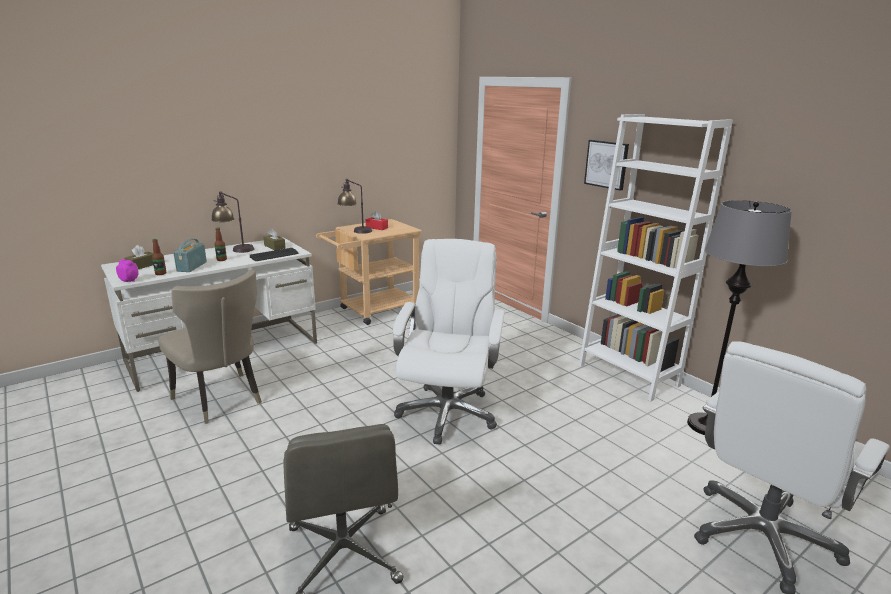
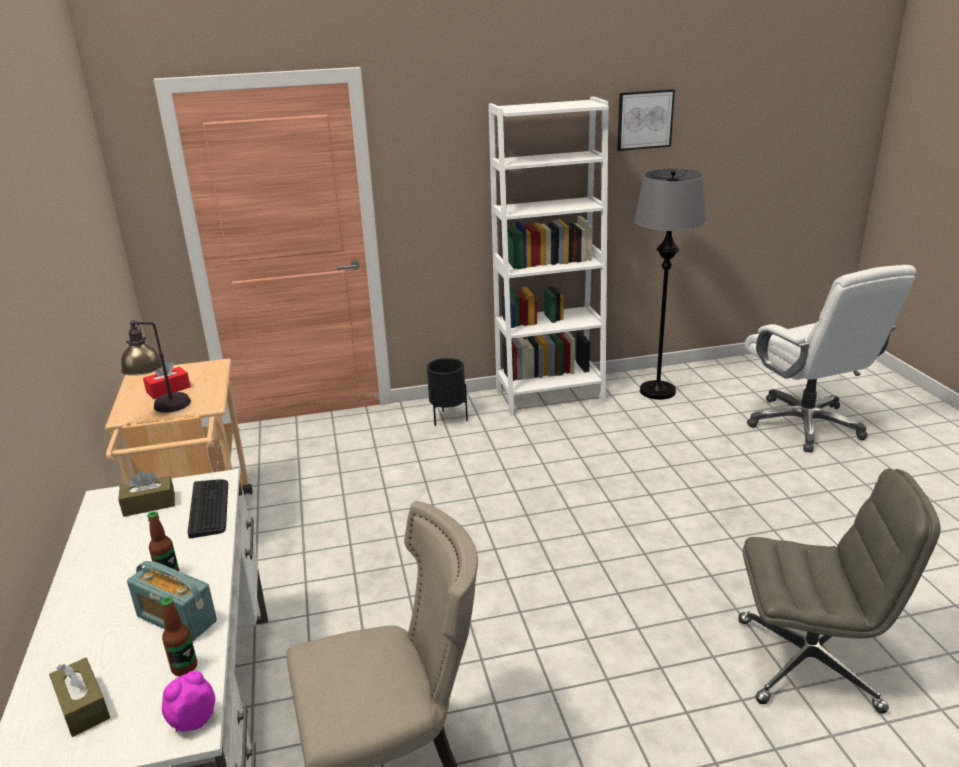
camera: 65 degrees left, 5 degrees up
(235, 249) = (109, 556): table lamp -> none
(447, 412) = (562, 530): white office chair -> none
(547, 345) = (448, 419): none -> black planter
(606, 164) = (445, 172): picture -> picture (644, 119)

